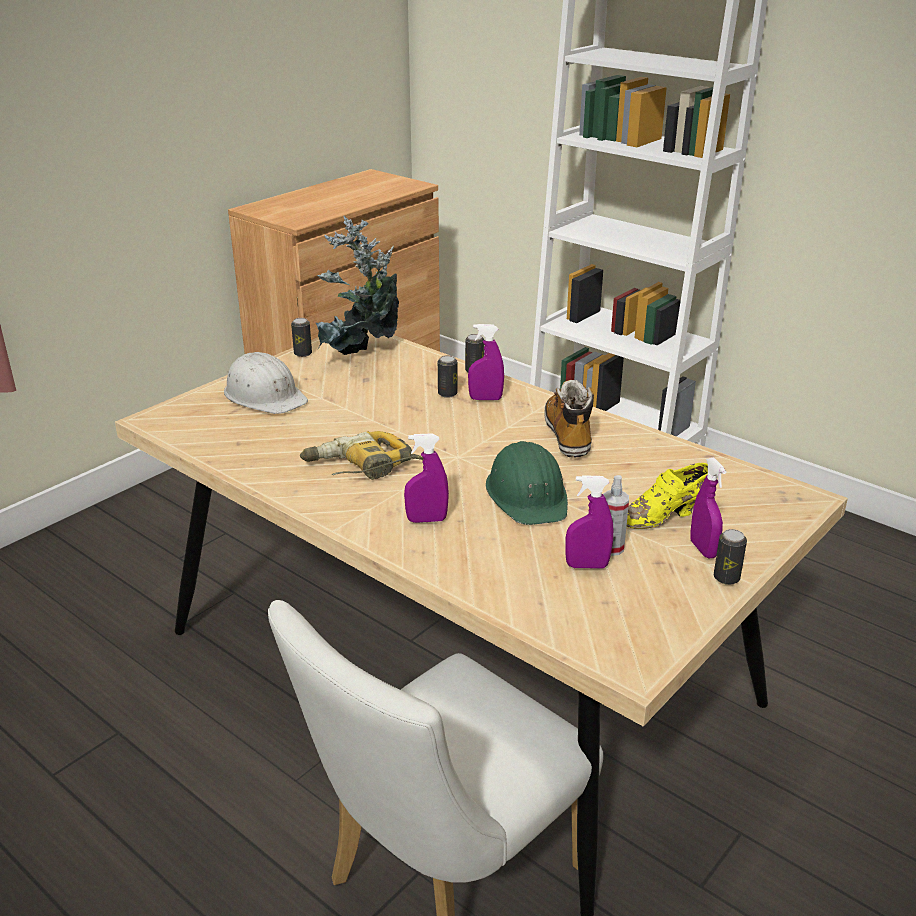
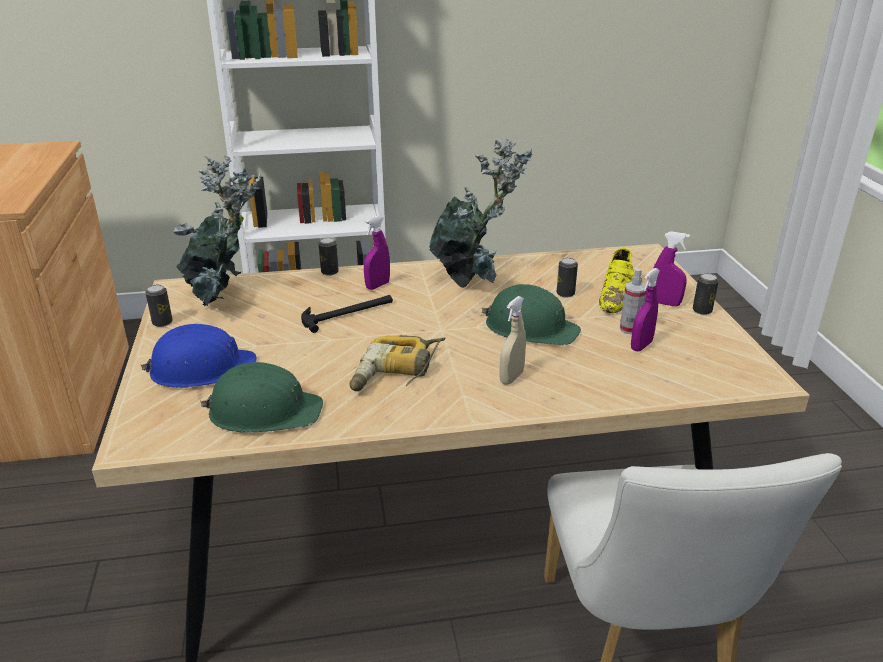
camera: 50 degrees left, 0 degrees up
(243, 442) = (264, 411): none -> green hard hat
(265, 396) = (202, 369): white hard hat -> blue hard hat
(421, 408) = (348, 313): none -> hammer
(426, 520) = (511, 378): purple spray bottle -> beige spray bottle
(447, 394) = (345, 295): can -> can (565, 294)
(568, 435) = (474, 281): boot -> potted plant

